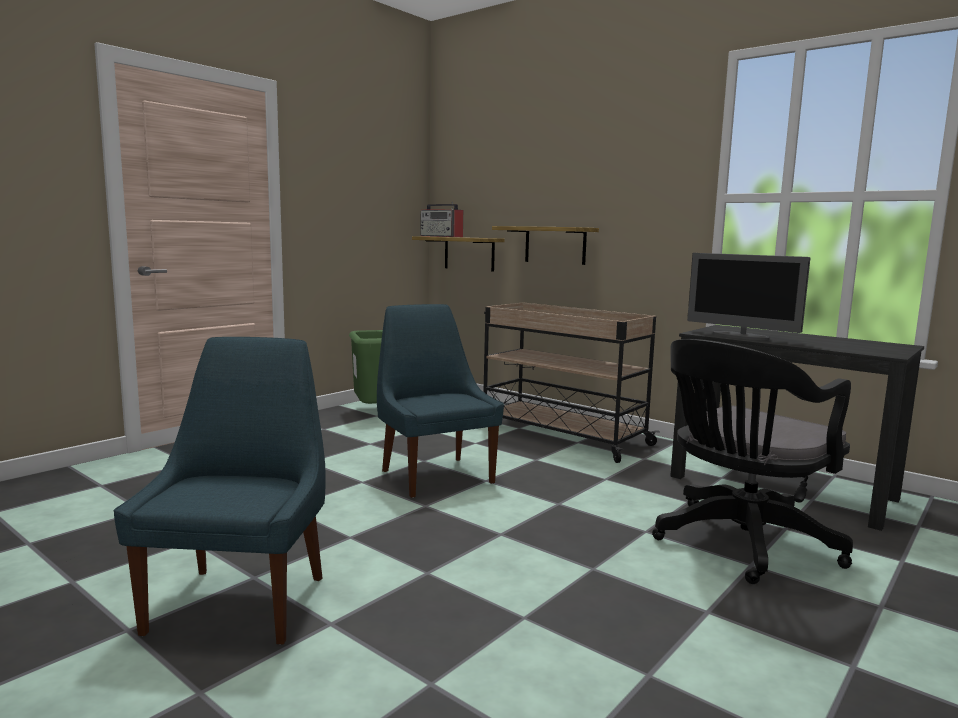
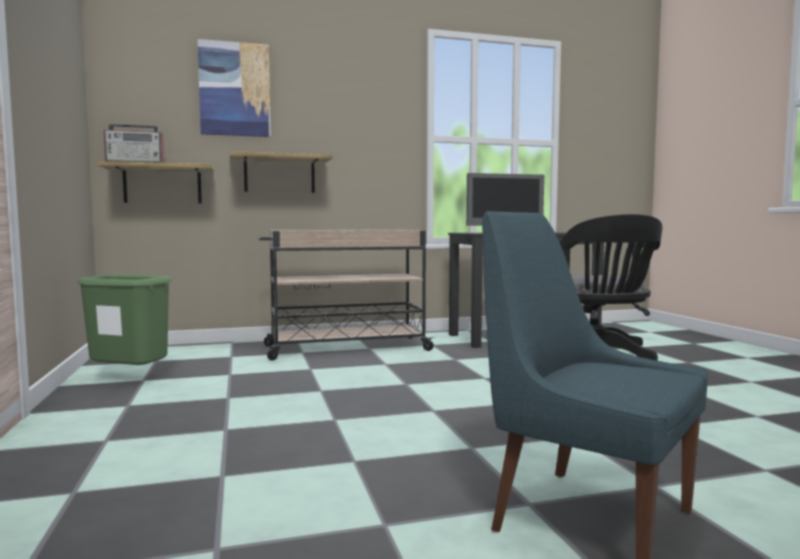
camera: 55 degrees left, 5 degrees down
(435, 475) = (366, 394): blue chair -> none
(523, 161) = (235, 89): none -> picture

